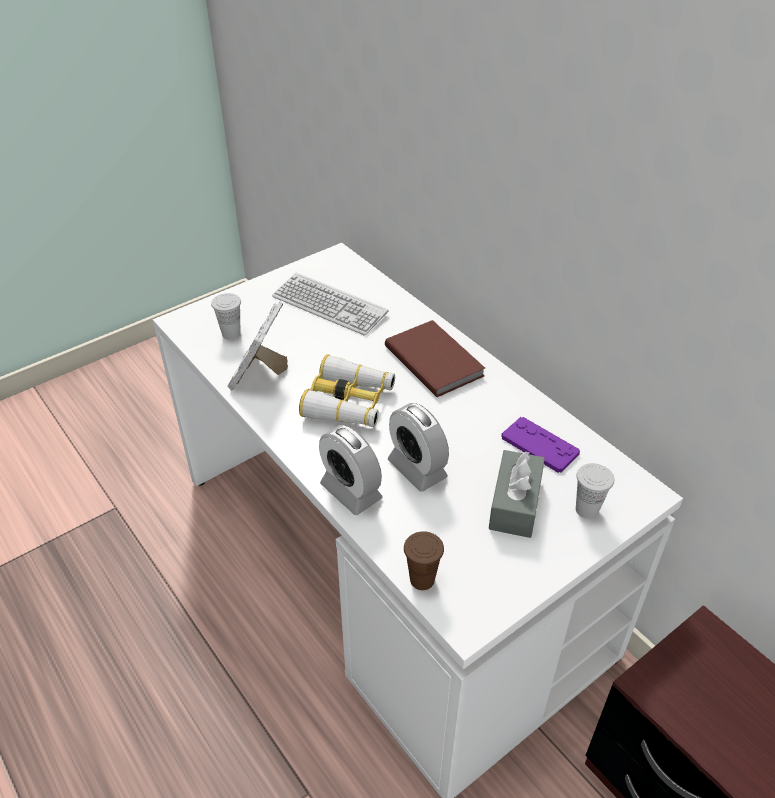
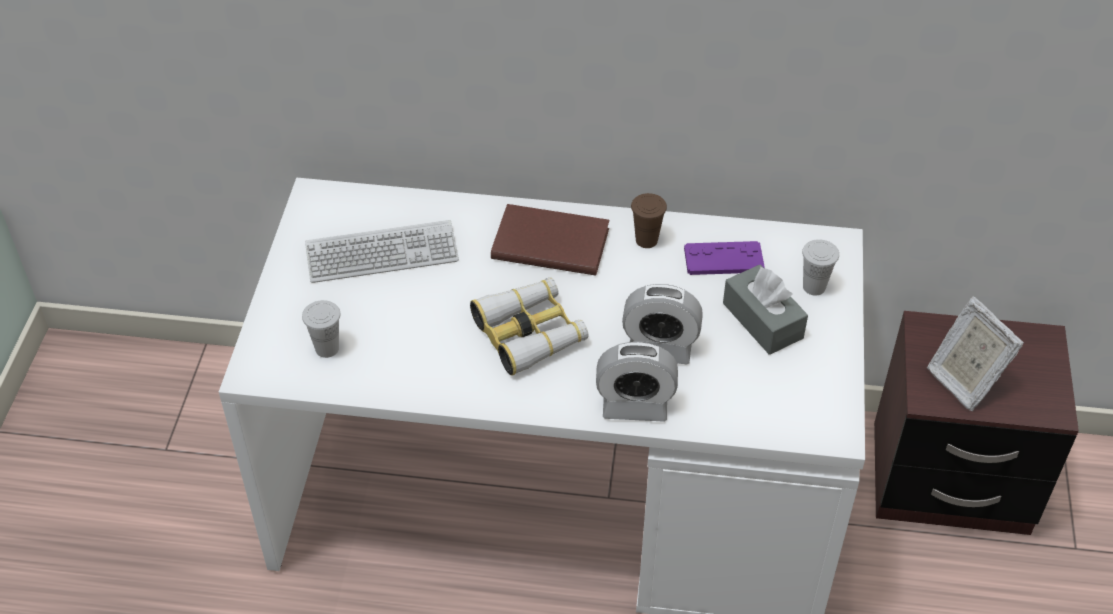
camera: 45 degrees left, 5 degrees up
(259, 374) = (414, 367): picture frame -> picture frame (963, 380)
(422, 580) = (771, 429): brown cup -> brown cup (646, 240)

